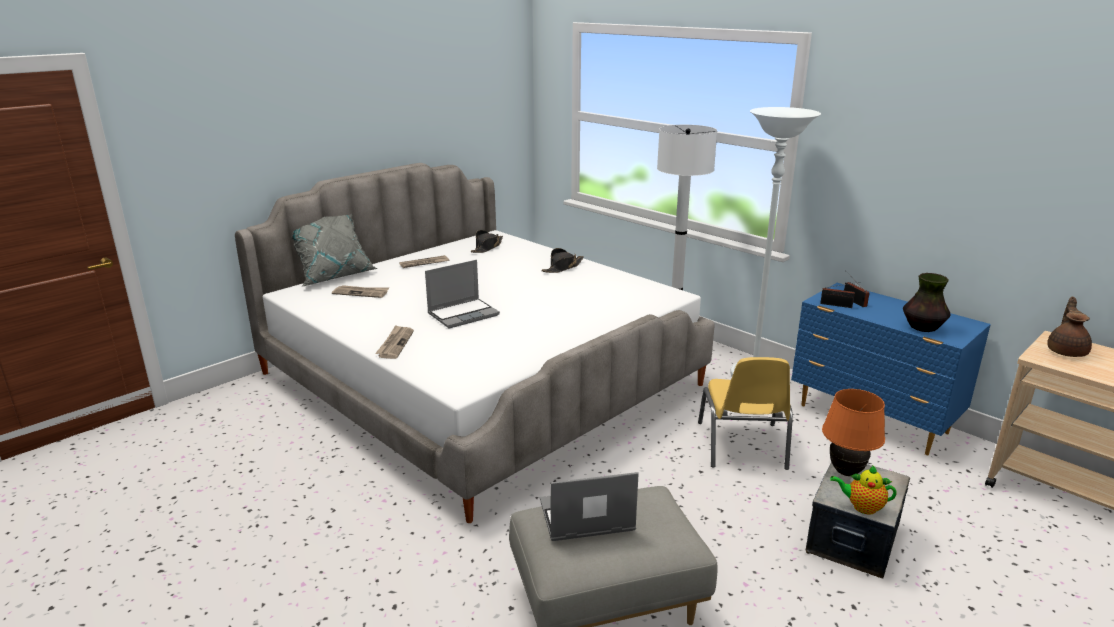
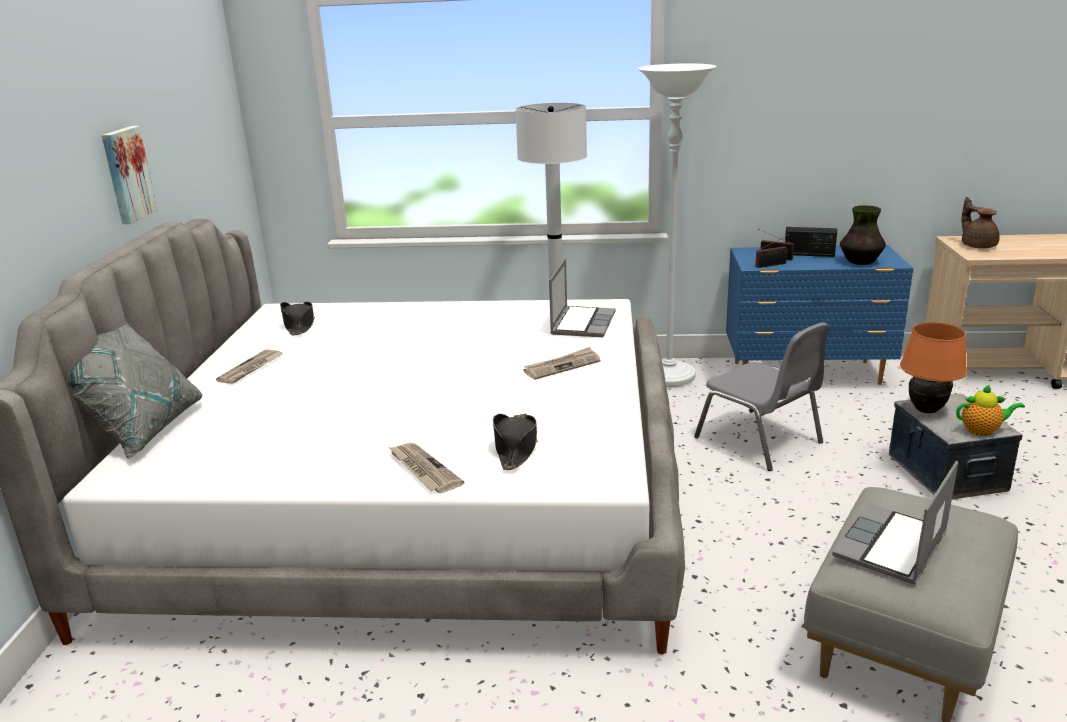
camera: 40 degrees left, 0 degrees up
(361, 293) = (236, 433): newspaper -> newspaper (562, 366)
(394, 129) = (126, 174): none -> picture
(463, 314) = (434, 404): laptop -> laptop (582, 323)
(562, 267) = (439, 317): black hat -> black hat (515, 448)
(742, 446) = (760, 441): yellow chair -> grey chair
(862, 507) = (982, 431): teapot -> teapot turned 150 degrees counterclockwise
(891, 308) = (809, 254): none -> radio

